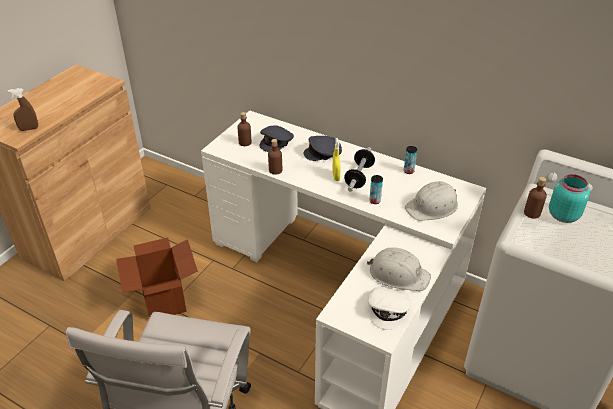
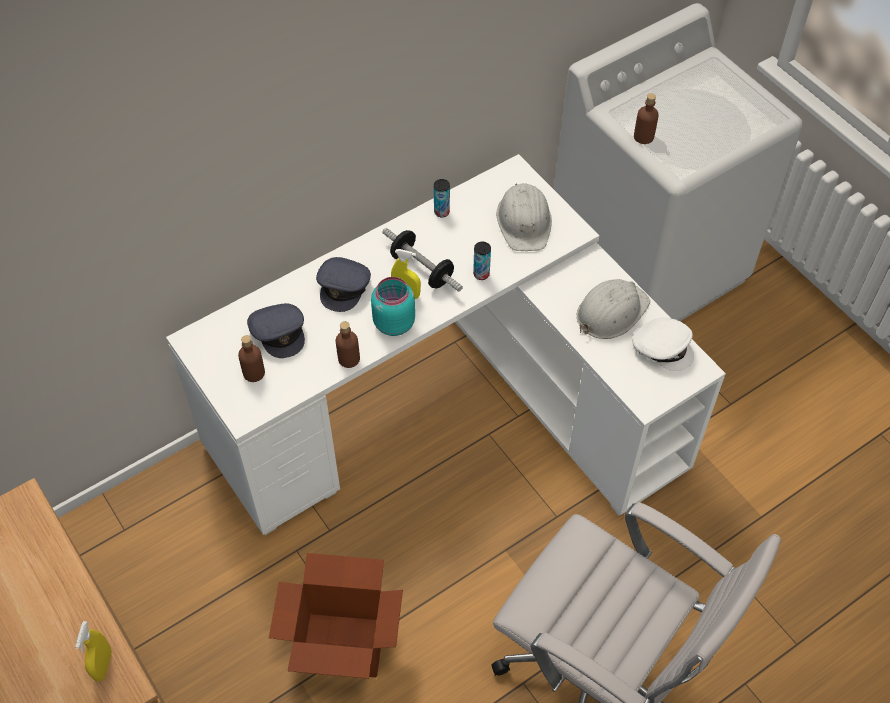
camera: 65 degrees left, 15 degrees up
(29, 129) = (103, 665): brown spray bottle -> yellow spray bottle
(562, 215) = (659, 113): turquoise jar -> turquoise jar (392, 323)

